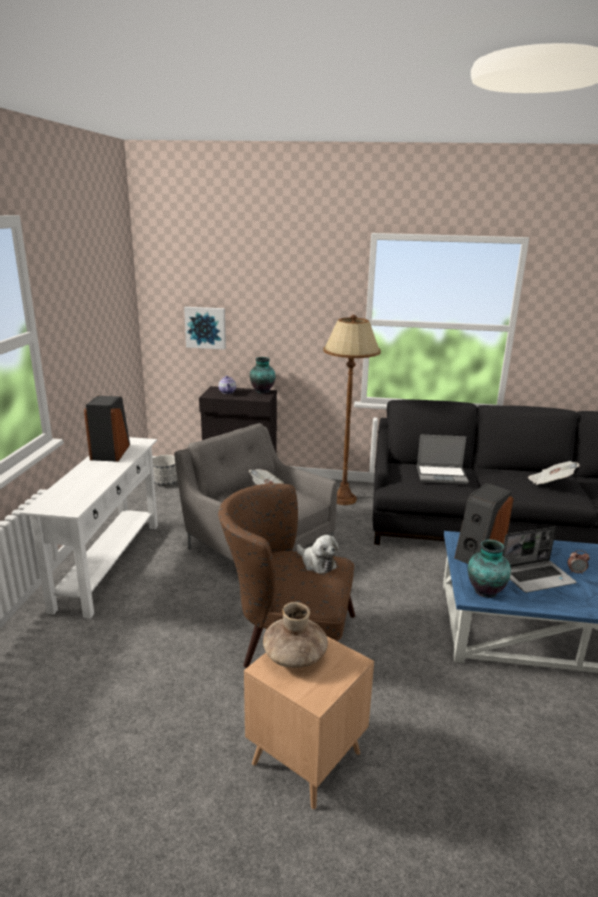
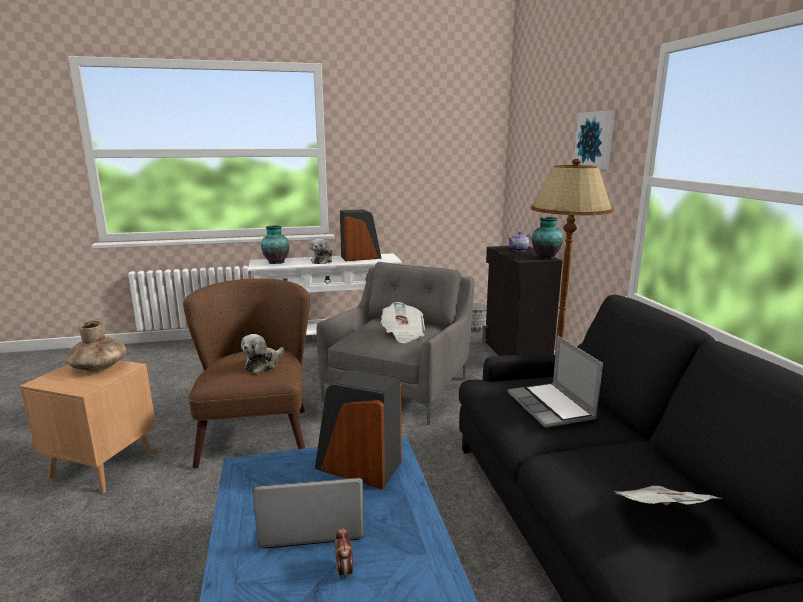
camera: 70 degrees right, 5 degrees down
(99, 472) = (322, 261): none -> plush toy
(205, 327) = (533, 181): picture -> picture (595, 140)
(484, 591) = (257, 476): vase -> vase (276, 262)
(537, 577) = (311, 523): laptop -> laptop turned 120 degrees clockwise

